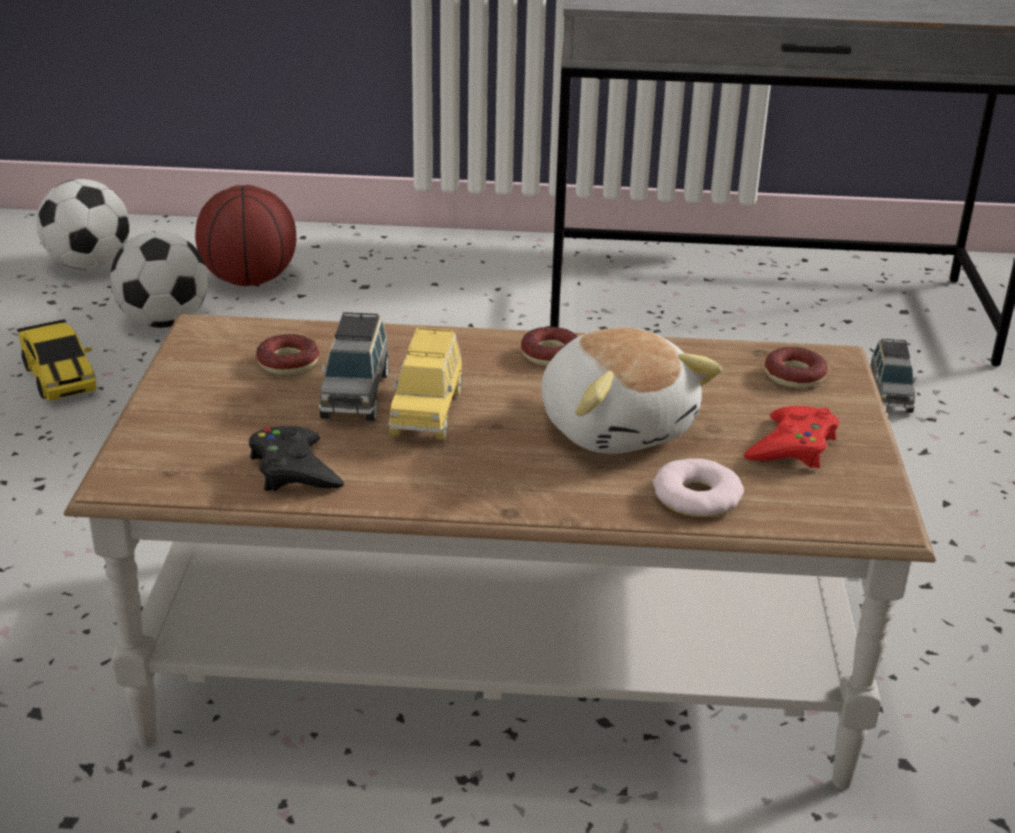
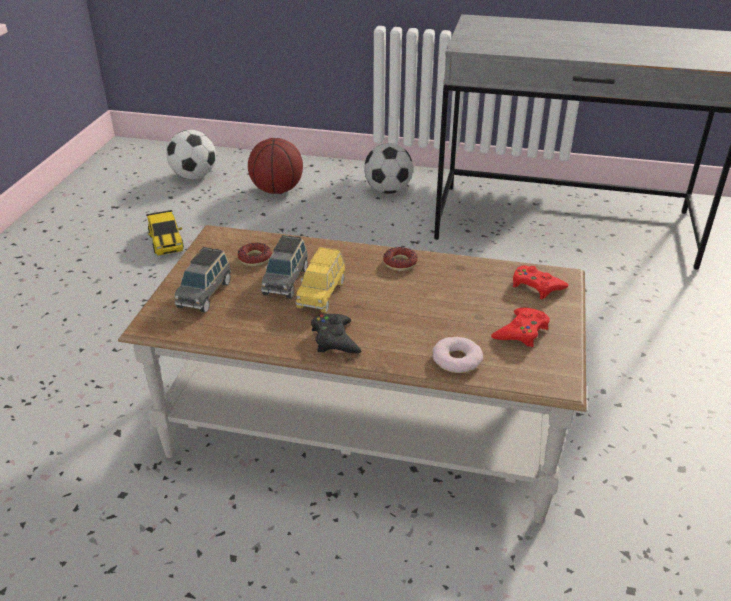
camera: 10 degrees right, 5 degrees up
(164, 321) = (227, 212): football -> football (388, 190)
(294, 469) = (241, 325): black game controller -> black game controller (335, 339)
(616, 426) = (424, 311): plush toy -> none
(794, 375) = (536, 286): donut -> red game controller
(889, 394) = (626, 283): grey toy car -> grey toy car (205, 294)

